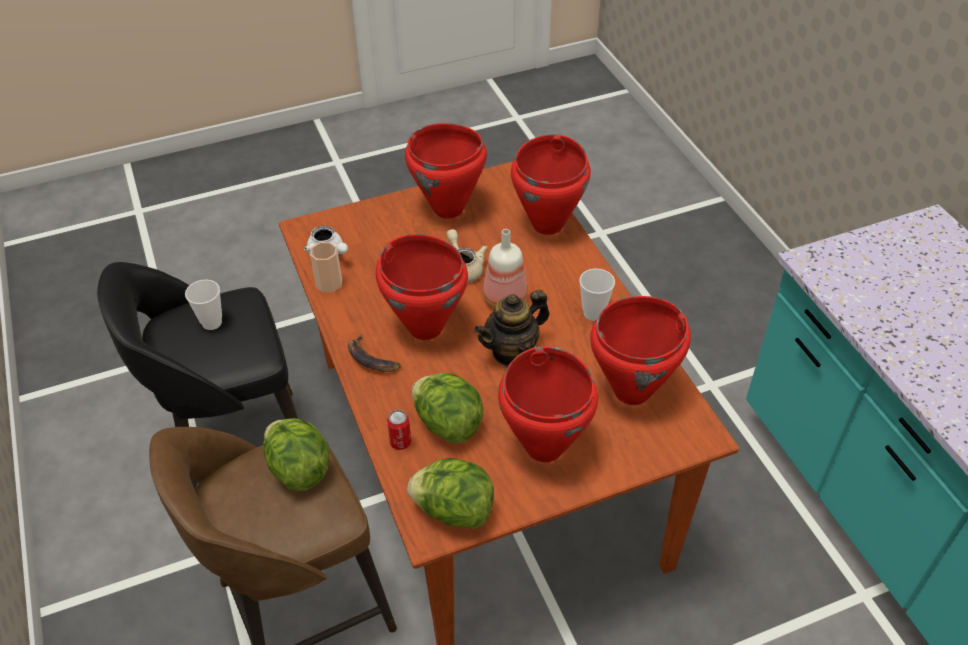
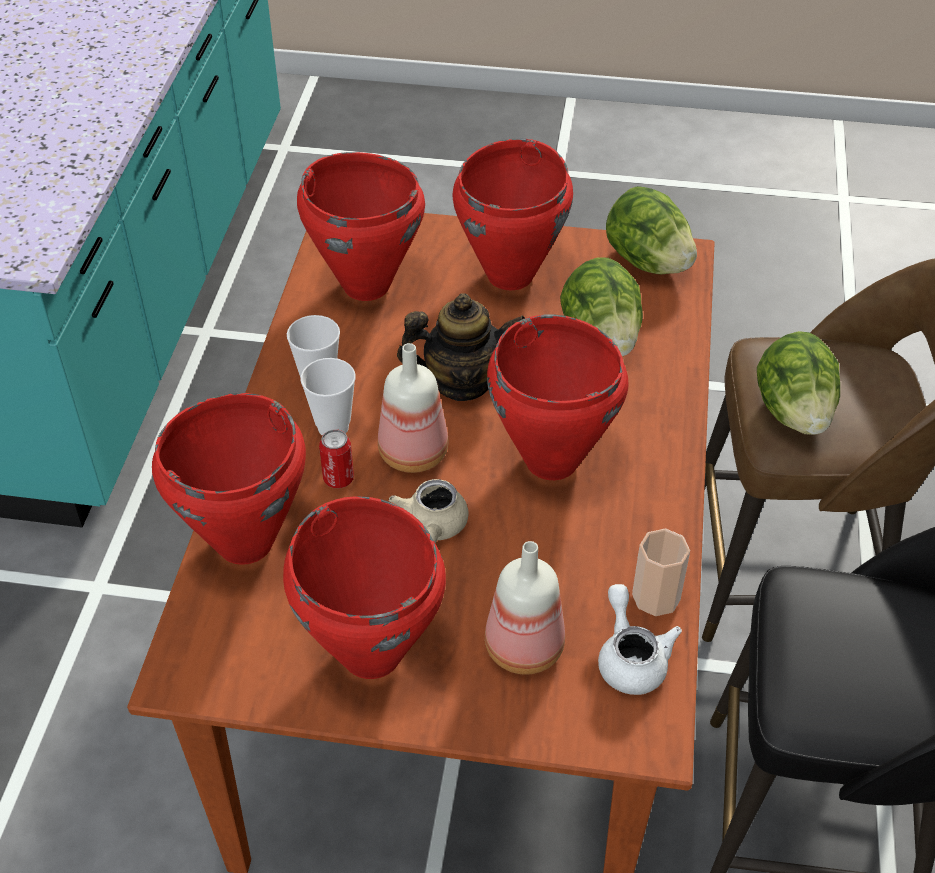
camera: 150 degrees left, 0 degrees up
(212, 322) = (864, 677): cup -> cup (333, 427)
(371, 359) = (651, 450): banana -> none
(382, 237) = (521, 647): none -> bottle
(400, 442) = (667, 341): can -> can (338, 479)

